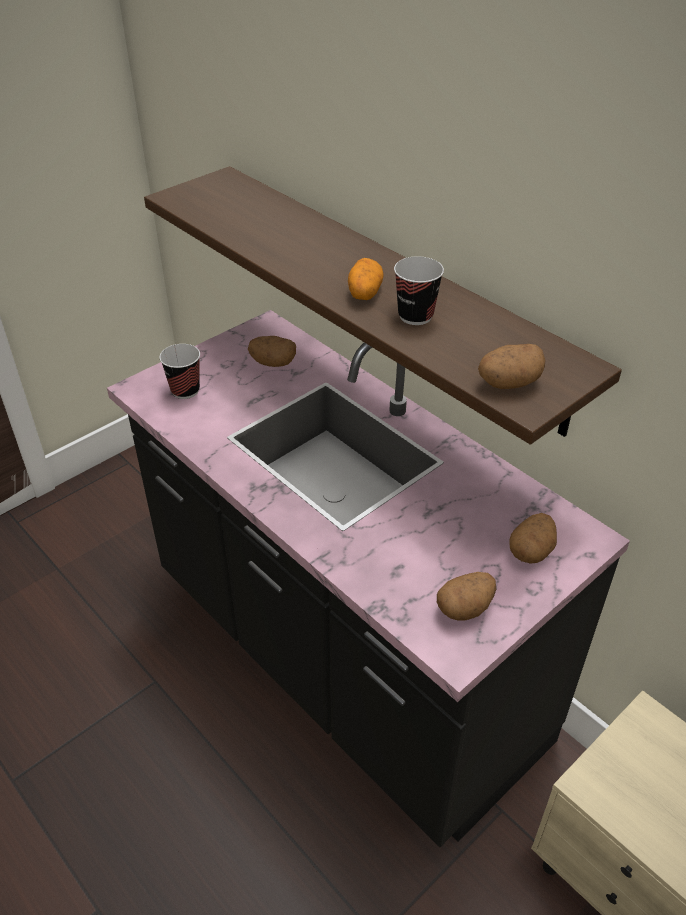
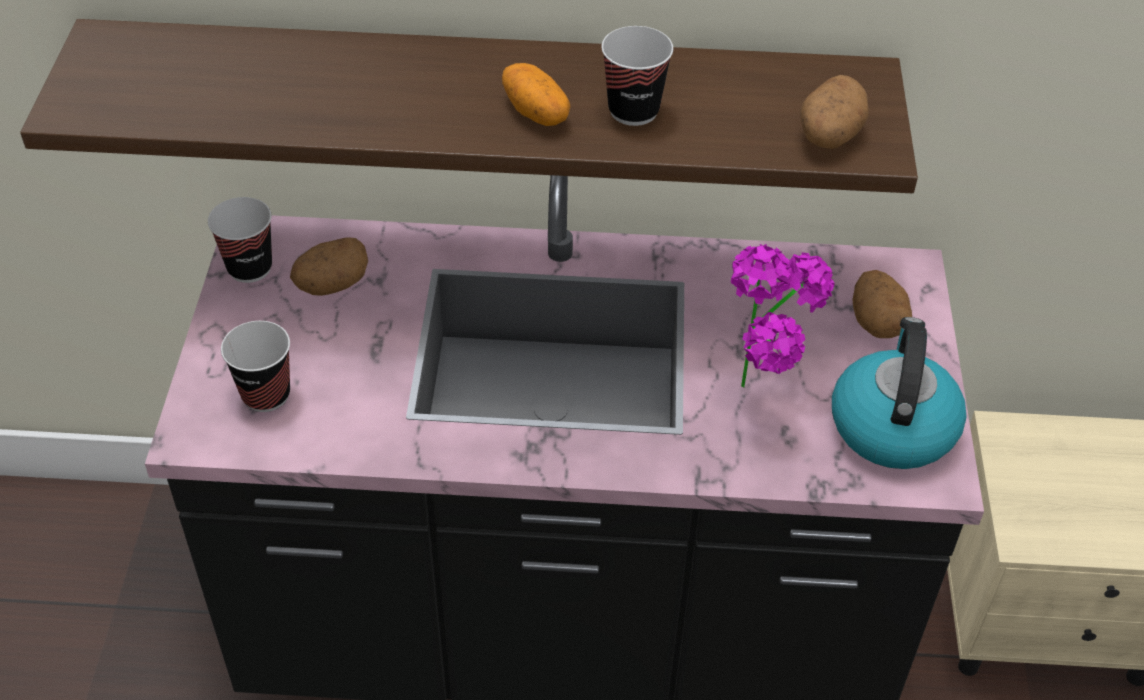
camera: 45 degrees left, 5 degrees up
(248, 336) = (250, 268): none -> cup
(414, 542) = (766, 393): none -> potted plant
(465, 608) = (892, 425): potato -> kettle

